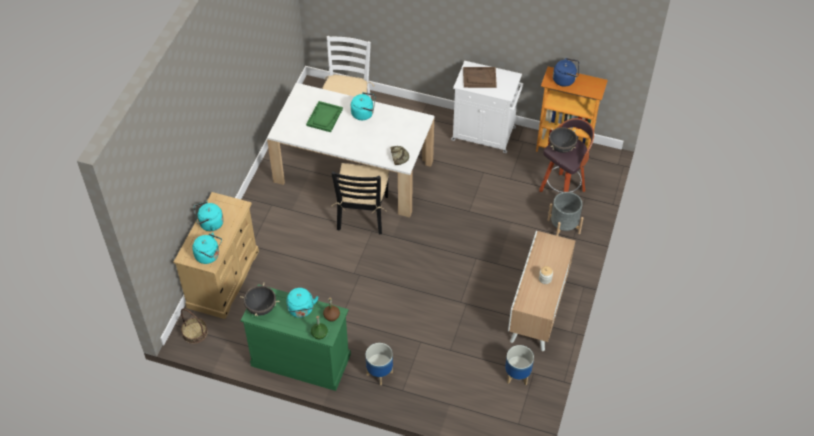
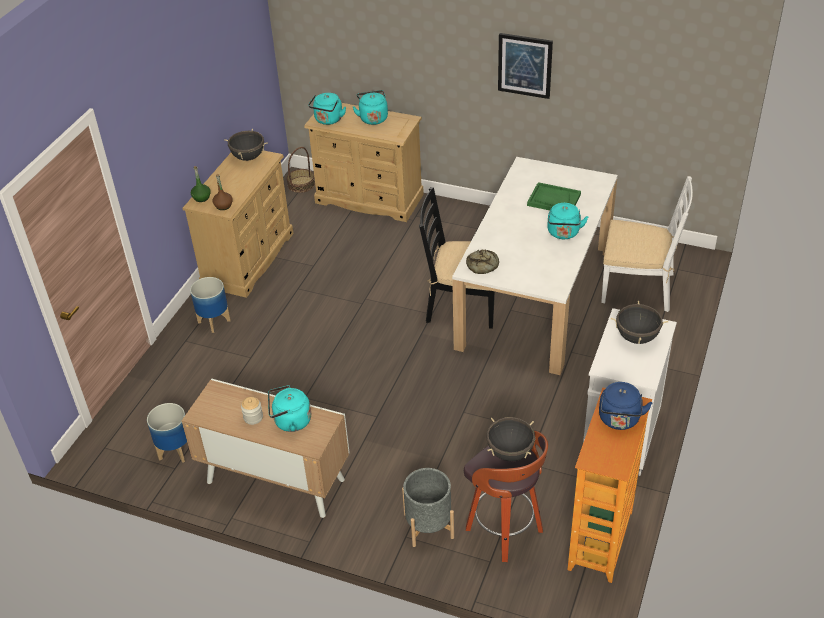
camera: 95 degrees right, 10 degrees down
(237, 86) = (525, 65): none -> picture
(301, 310) = (238, 184): turquoise kettle -> turquoise kettle (290, 421)
(301, 360) = (248, 259): green dresser -> beige dresser
(479, 78) = (637, 337): brown tray -> black cooking pot

